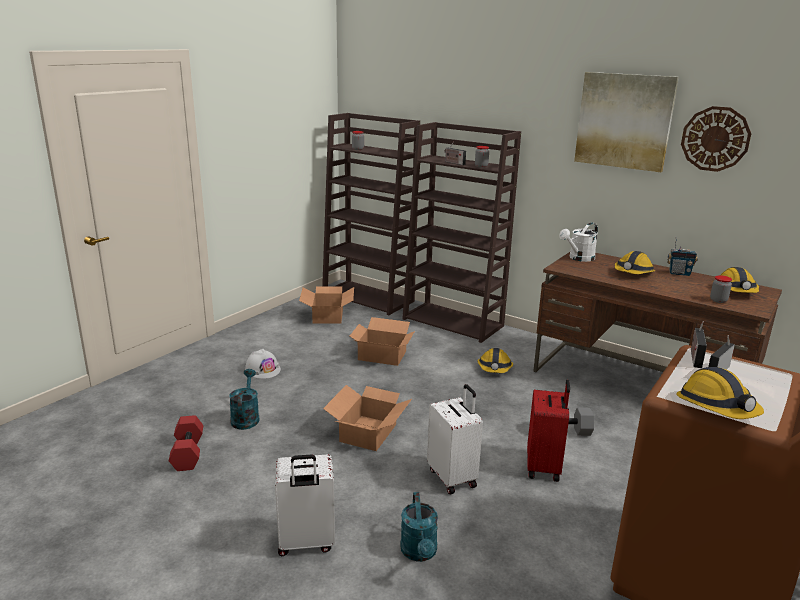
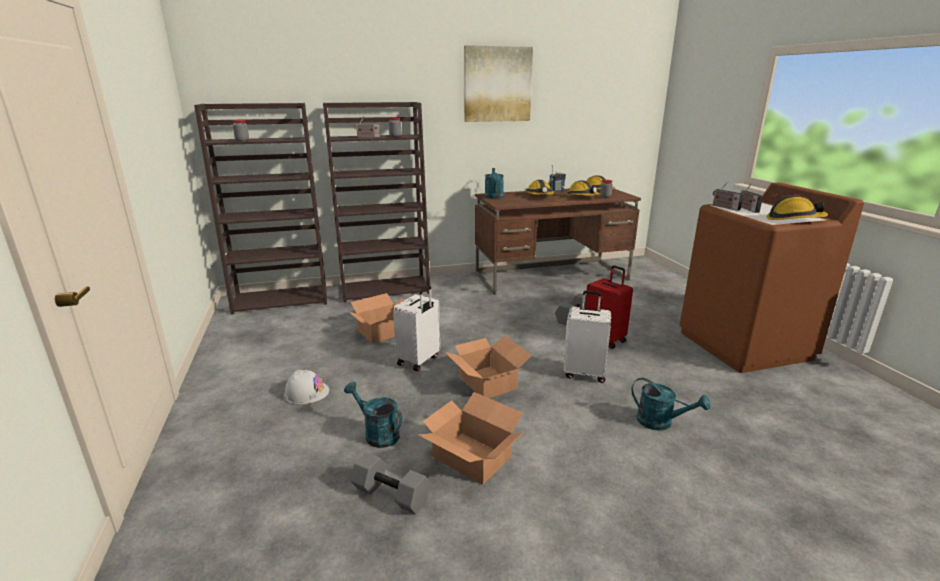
camera: 50 degrees left, 0 degrees up
(187, 453) = (390, 495): red dumbbell -> grey dumbbell
(306, 543) = (609, 472): white suitcase -> white suitcase (419, 361)
(328, 315) = (274, 326): cardboard box -> cardboard box (471, 456)
(494, 368) = (471, 303): hard hat -> hard hat (582, 197)
(578, 258) = (494, 197): white watering can -> turquoise watering can
(715, 139) = (558, 91): wall clock -> none

